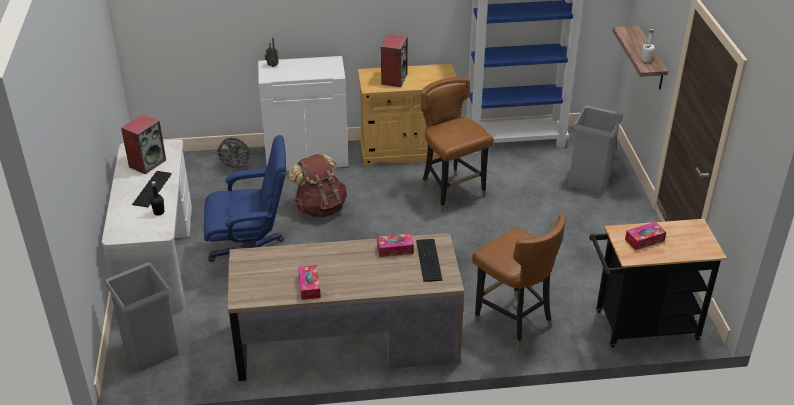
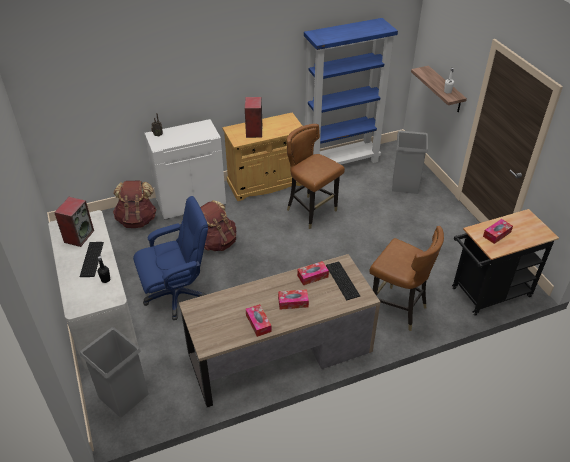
camera: 15 degrees left, 5 degrees up
(235, 167) = (137, 220): grey fan -> brown backpack
(359, 272) = (293, 302): none -> tissue box

